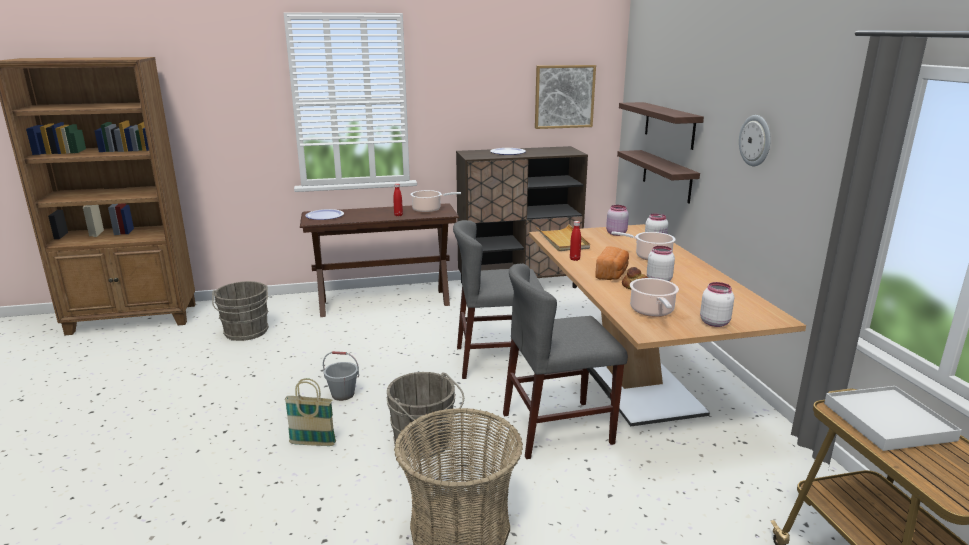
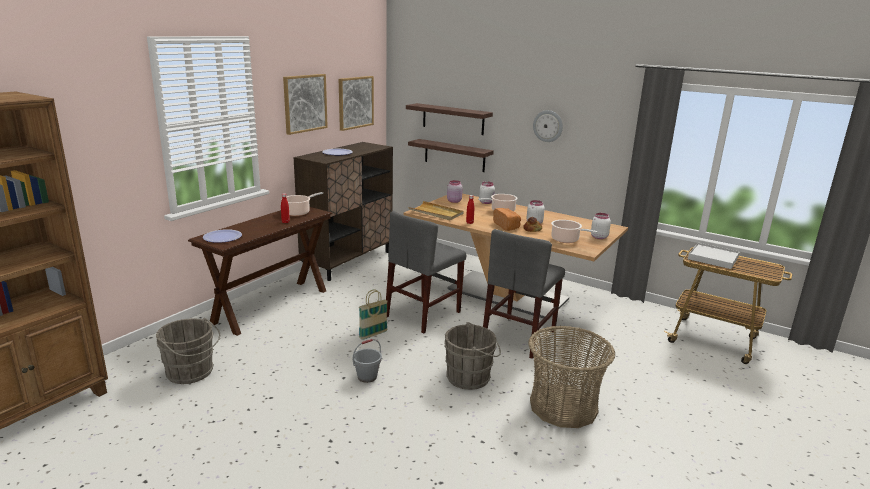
camera: 45 degrees left, 0 degrees up
(313, 443) = (407, 413): basket -> basket (373, 335)
(480, 91) = (305, 103): none -> picture

